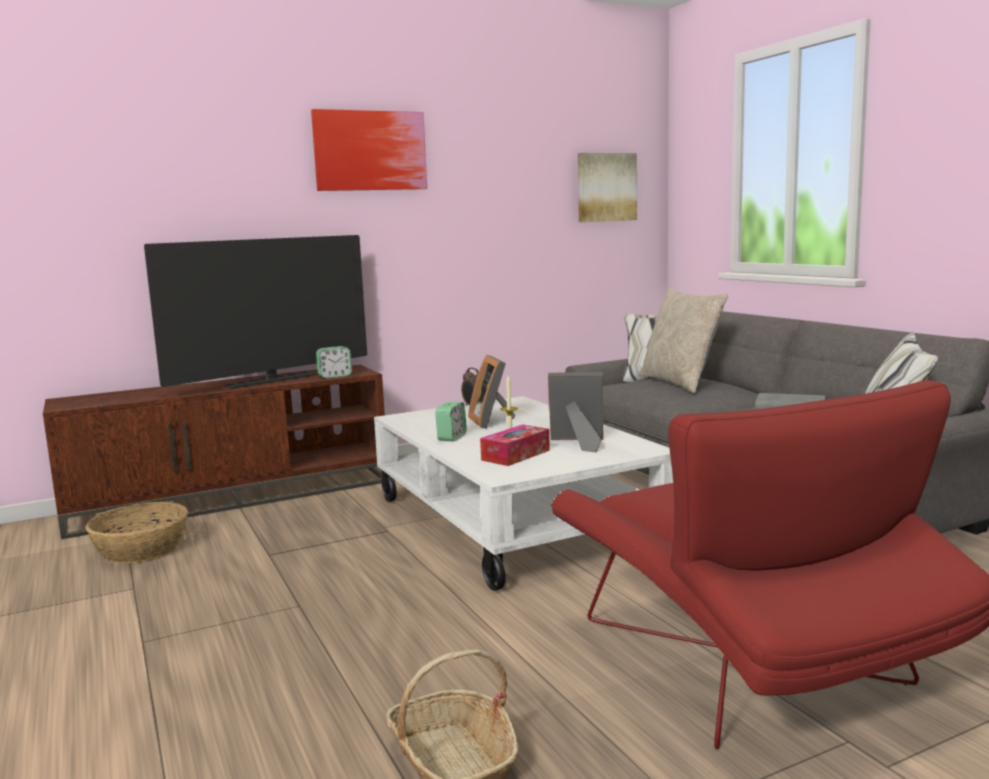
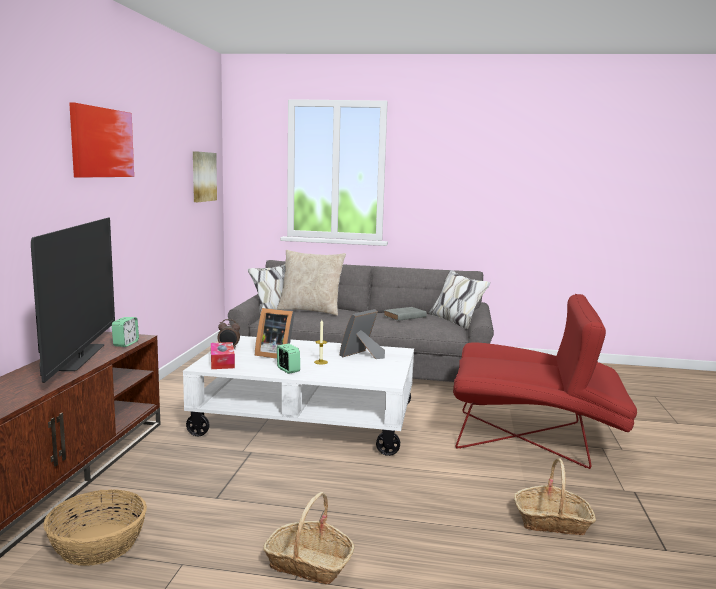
camera: 55 degrees left, 0 degrees up
(177, 637) = (309, 564): none -> basket
(515, 455) = (356, 370): tissue box -> tissue box (222, 362)

